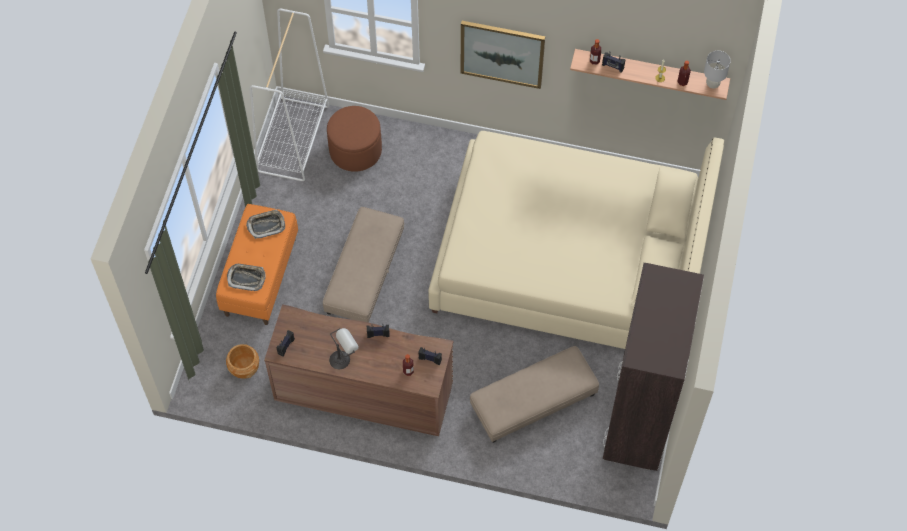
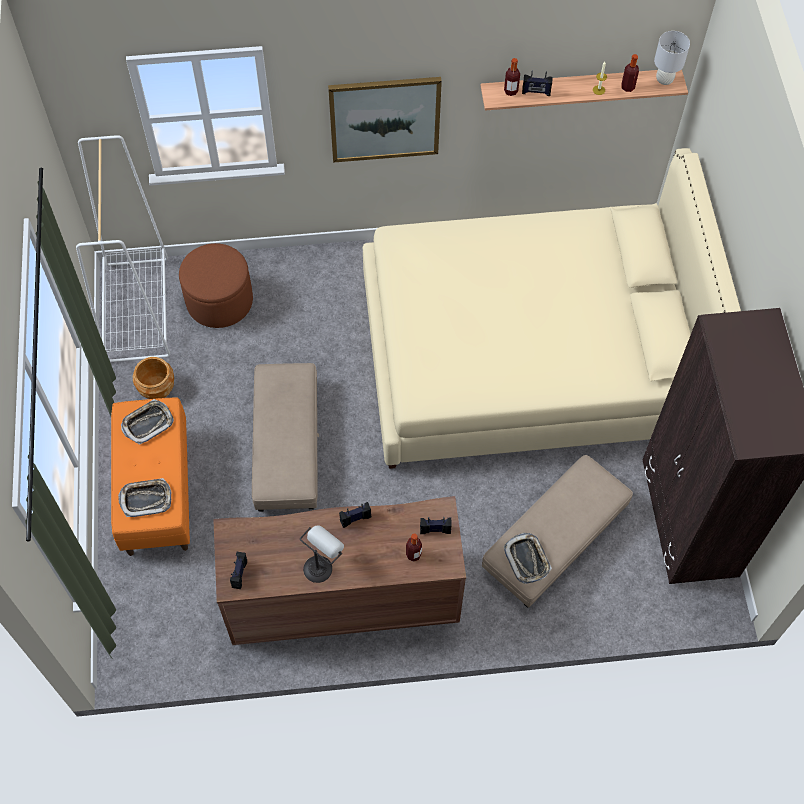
camera: 20 degrees left, 0 degrees up
(244, 368) = (178, 616): brown planter -> brown planter (156, 388)
(500, 406) = (527, 559): none -> tray

